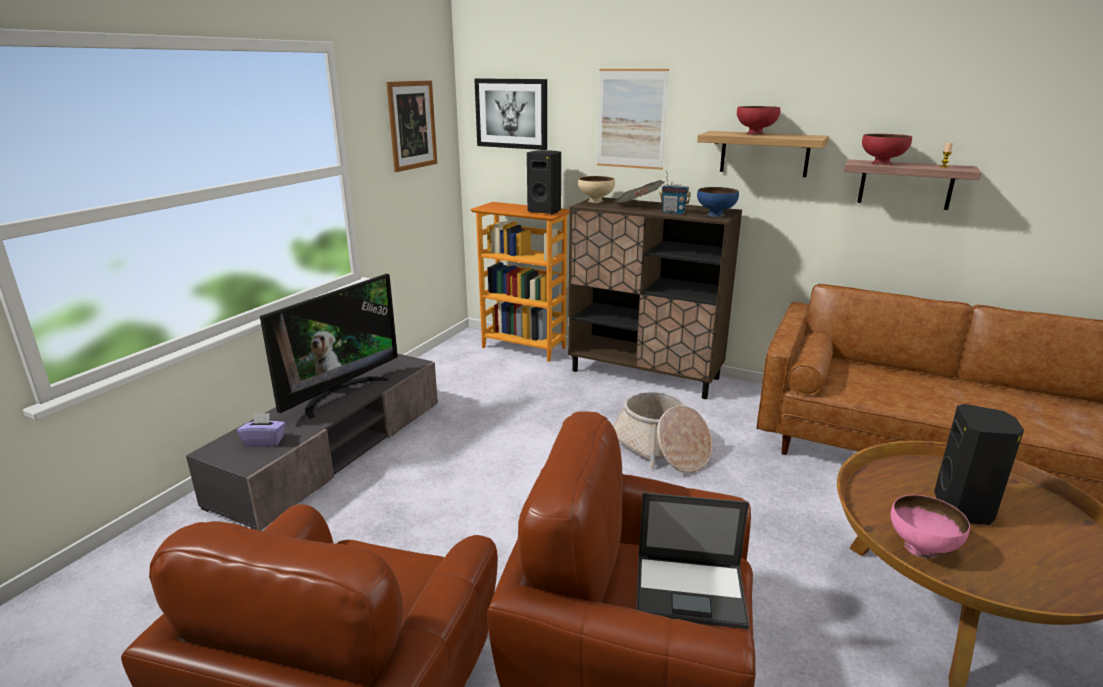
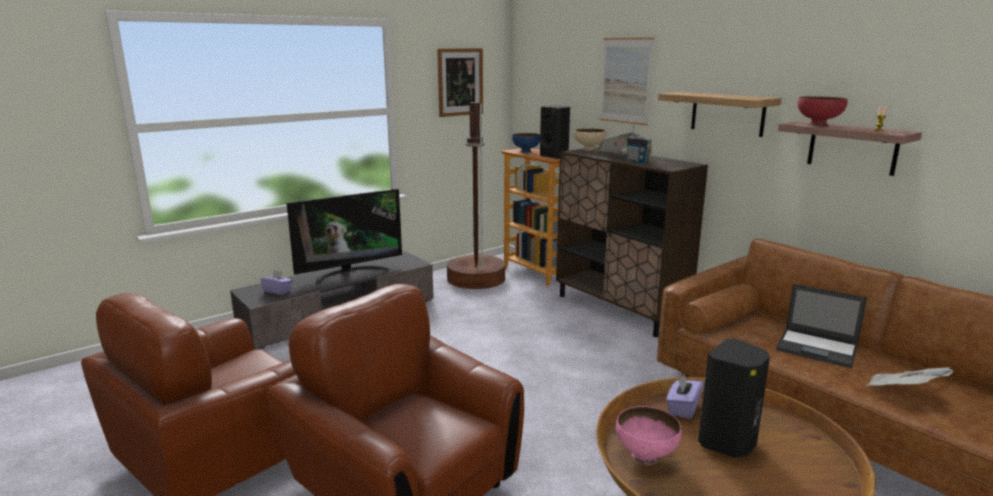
camera: 25 degrees right, 5 degrees down
(462, 367) = (476, 279): none -> brown floor lamp
(511, 113) = (543, 75): picture -> none
(661, 449) = (575, 364): basket -> none
(691, 590) = (431, 431): laptop -> laptop (818, 348)
(716, 215) = (672, 166): blue bowl -> blue bowl (526, 152)
(755, 134) = (713, 94): red bowl -> none
(889, 483) = (683, 408): none -> purple tissue box
(1021, 417) = (902, 393): none -> newspaper

